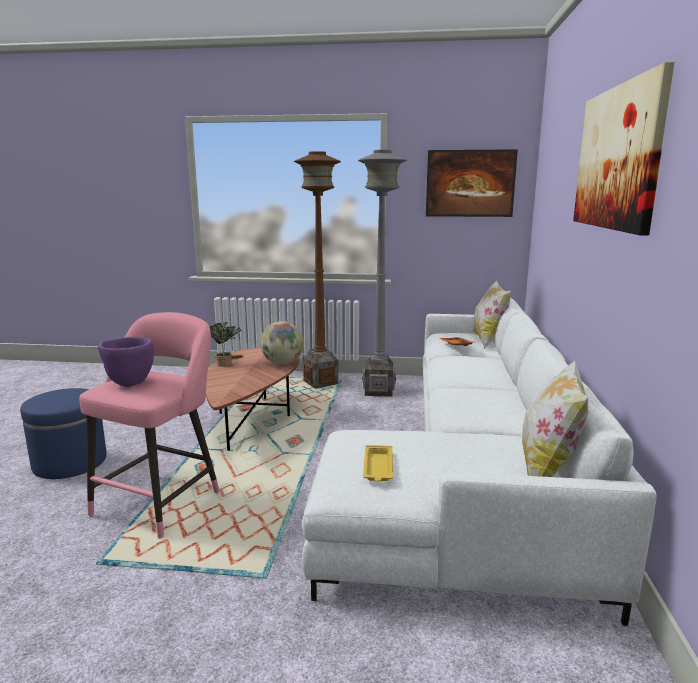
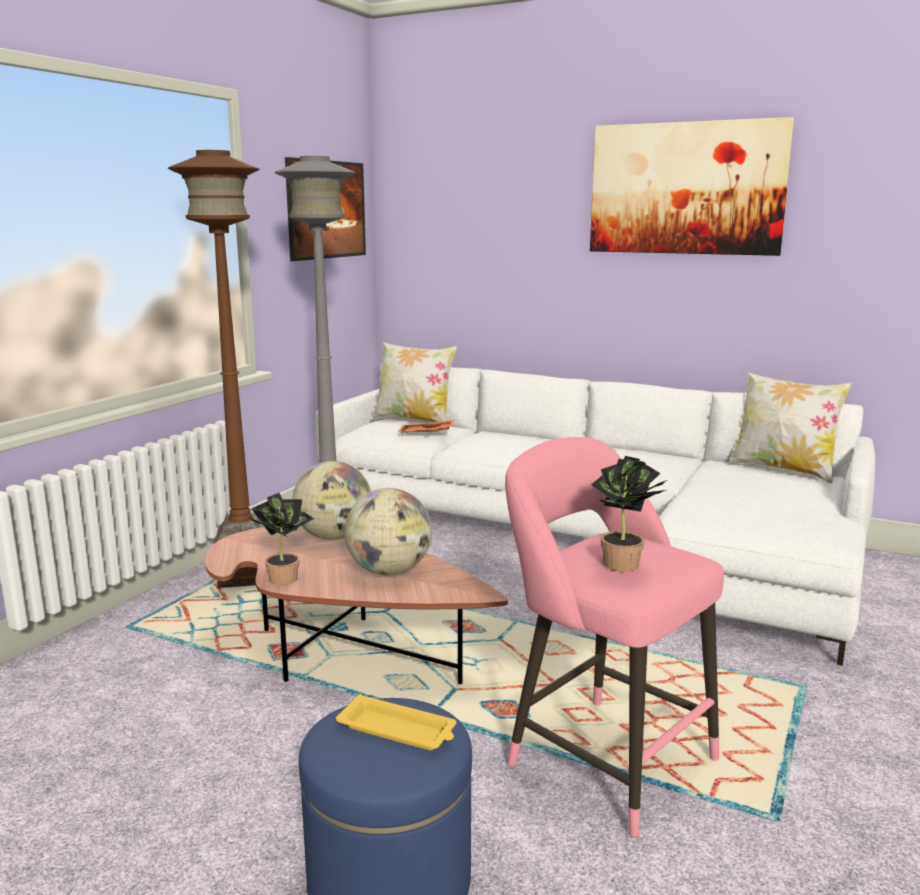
camera: 70 degrees left, 0 degrees up
(130, 382) = (625, 565): purple bowl -> potted plant
(242, 379) = (389, 571): none -> globe
(378, 467) = (786, 516): yellow tray -> yellow tray (398, 730)

